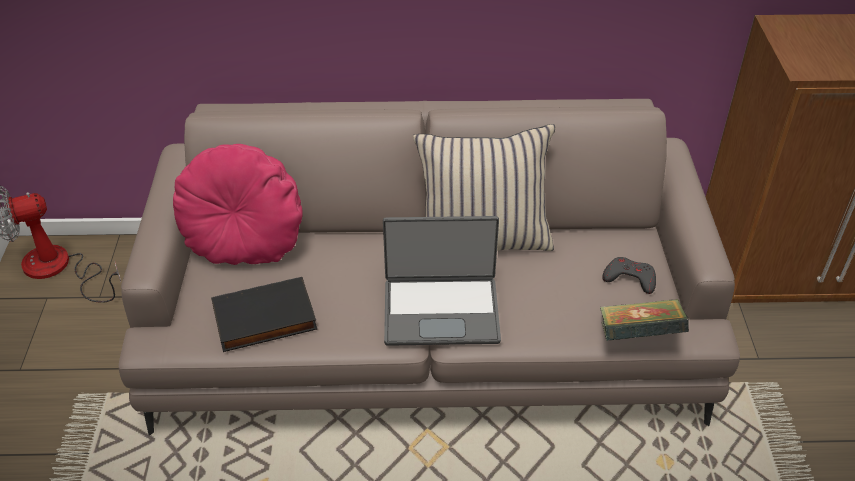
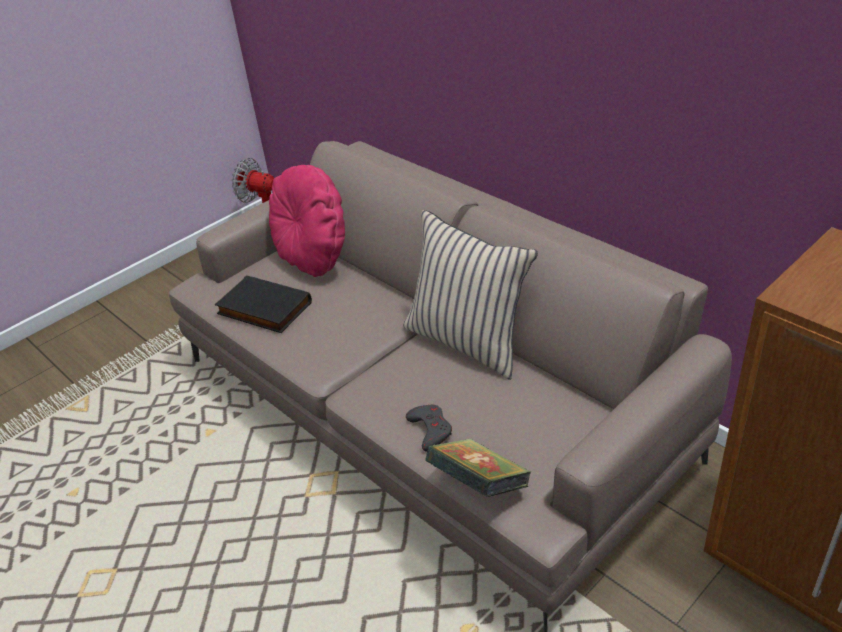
camera: 50 degrees right, 5 degrees down
(441, 310) = (368, 370): laptop -> none
(629, 278) = (540, 438): grey game controller -> grey game controller (430, 430)

